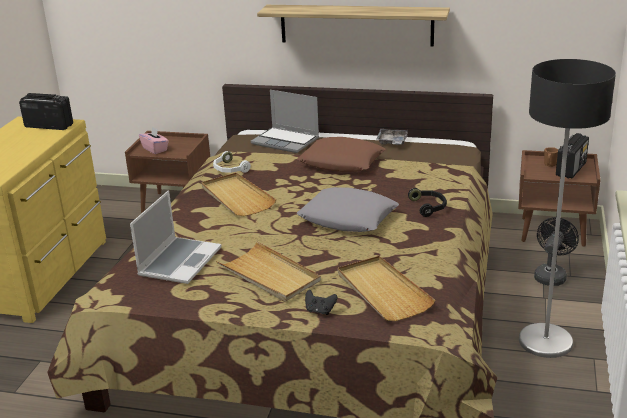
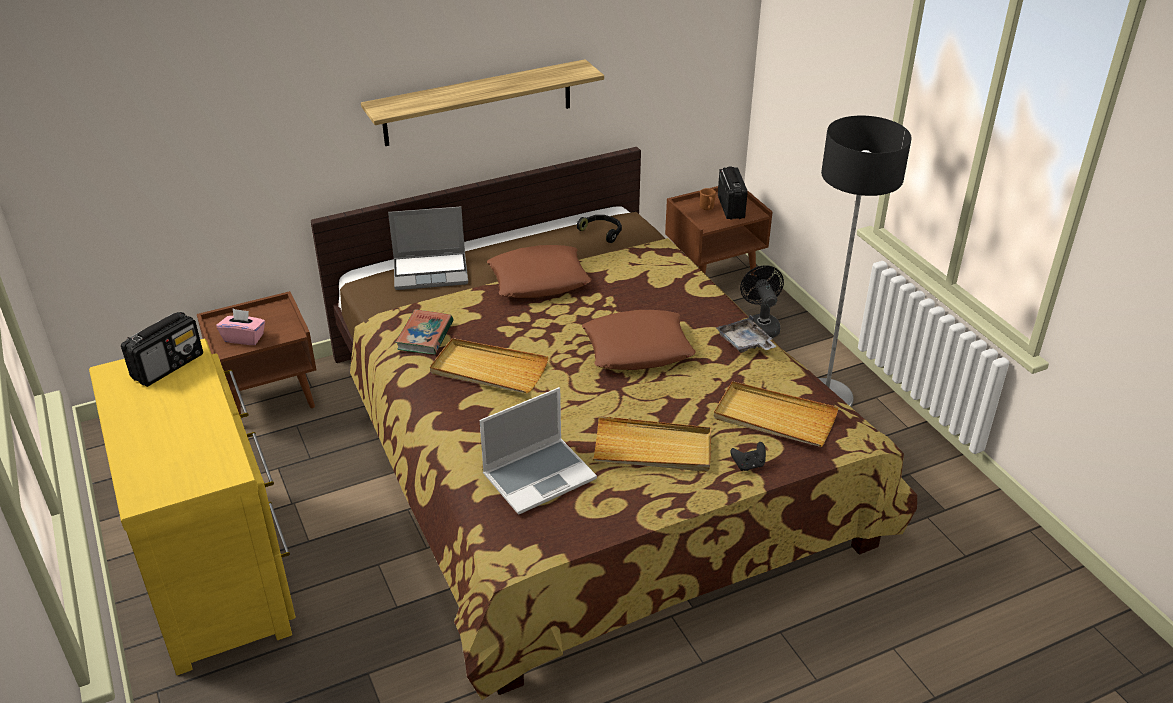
camera: 40 degrees left, 10 degrees up
(48, 126) = (168, 366): radio -> radio turned 150 degrees clockwise
(179, 261) = (539, 476): laptop -> laptop turned 75 degrees clockwise
(229, 169) = (425, 336): white headphones -> book
(348, 218) = (638, 348): grey pillow -> brown pillow
(392, 142) = (550, 234): grey tray -> grey tray (745, 343)
(429, 207) = (694, 304): black headphones -> black headphones (602, 232)

